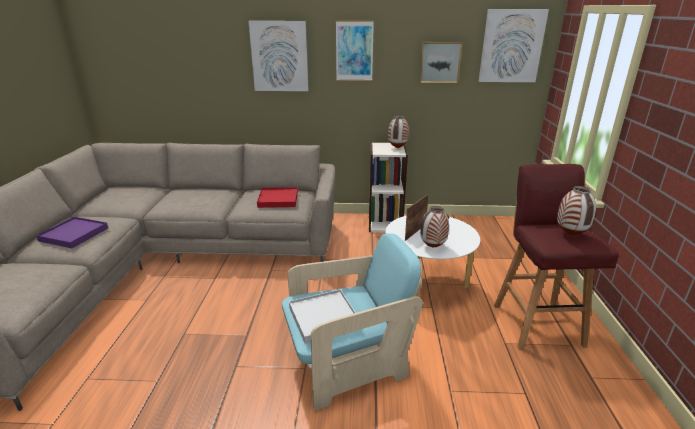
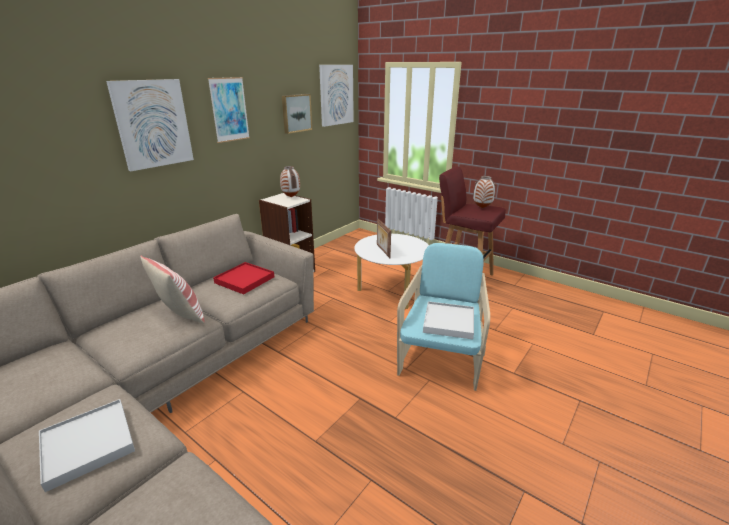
camera: 55 degrees left, 0 degrees up
(74, 234) = (88, 444): purple tray -> white tray
(214, 201) = (180, 314): none -> pillow
(432, 247) = (410, 254): vase -> none

